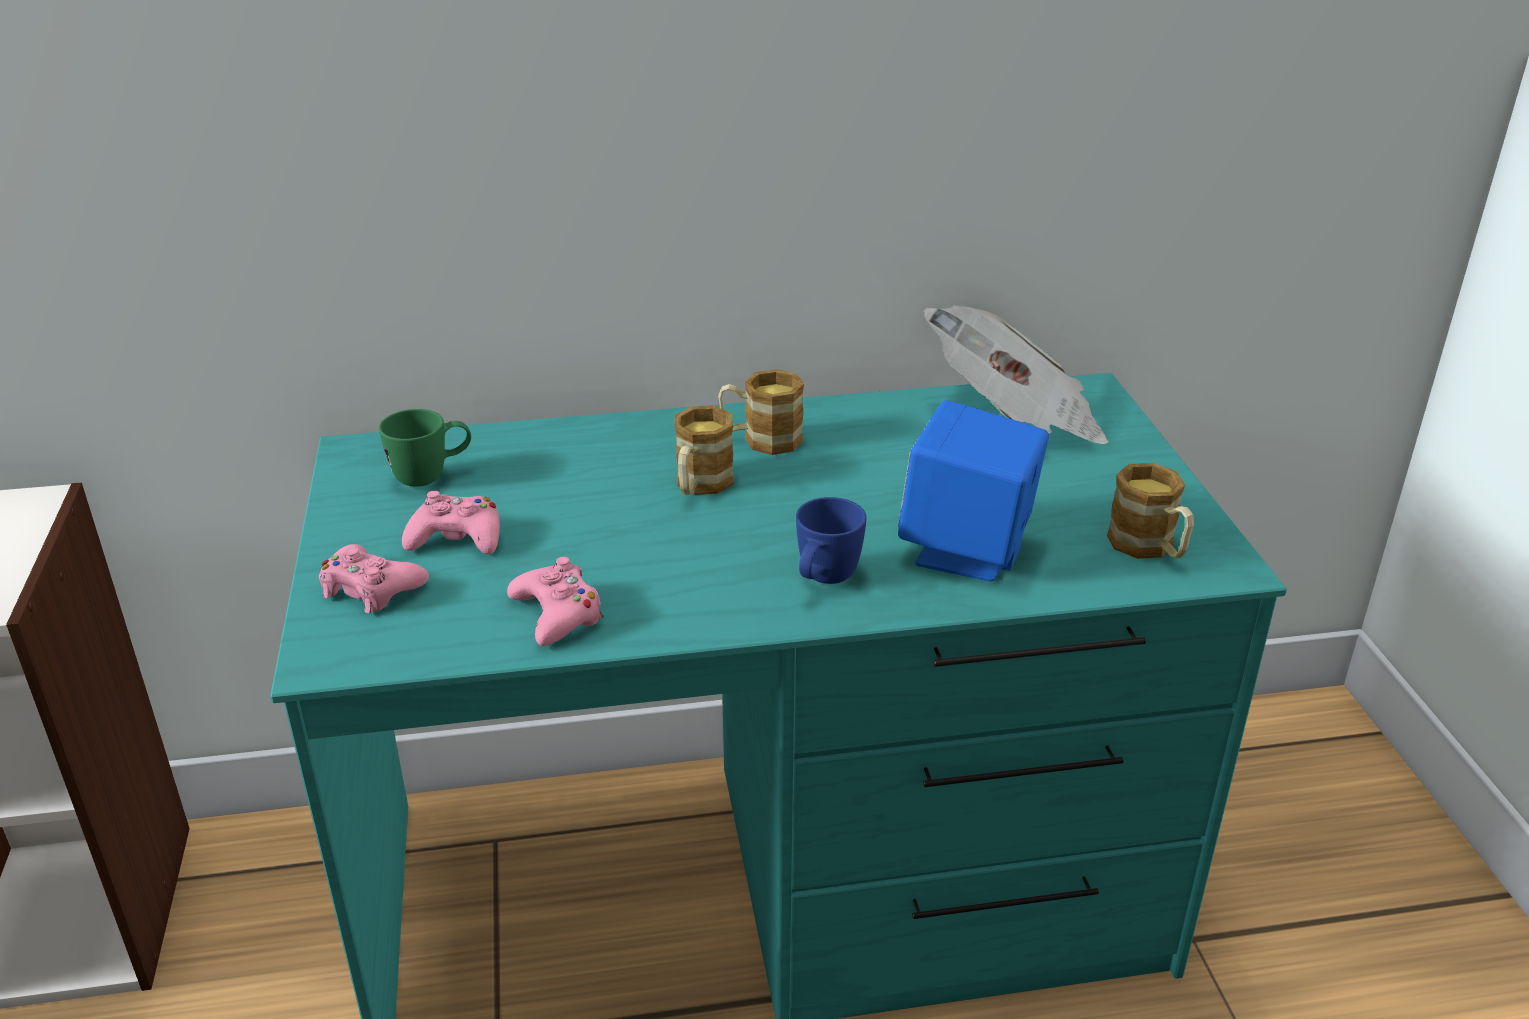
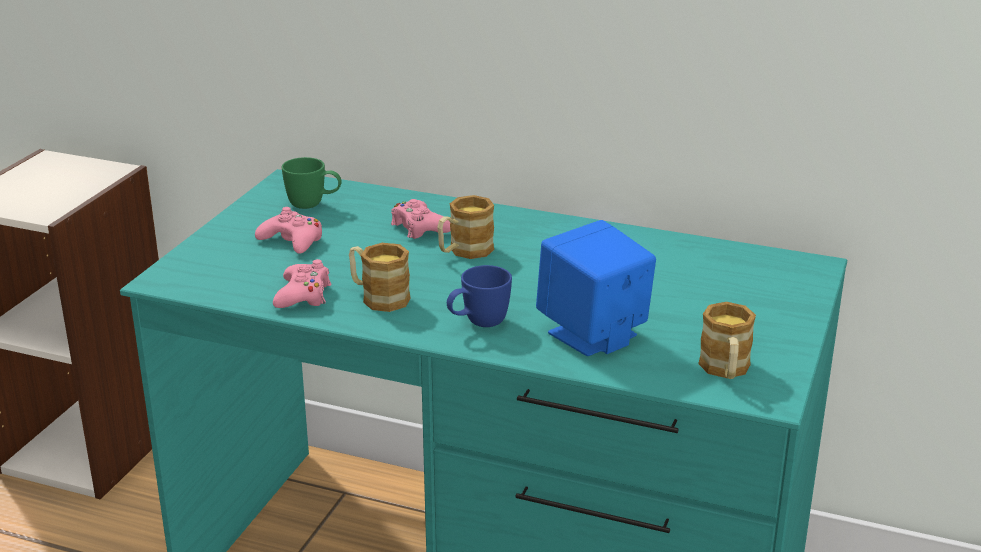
camera: 30 degrees right, 5 degrees down
(371, 589) = (220, 253): pink game controller -> pink game controller (419, 227)
(761, 439) = (534, 236): mug -> mug (378, 297)
(1014, 419) = (728, 269): newspaper -> none

